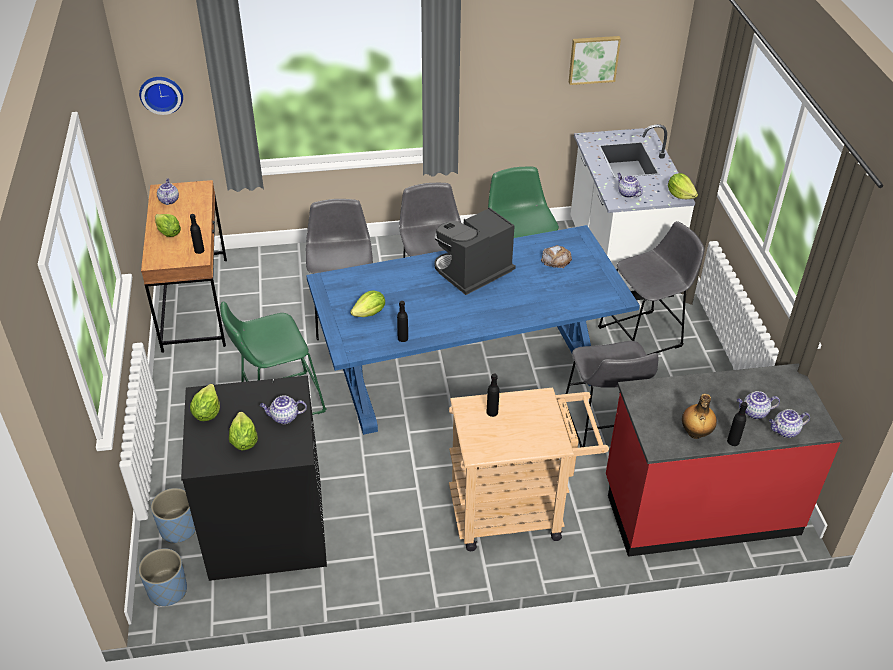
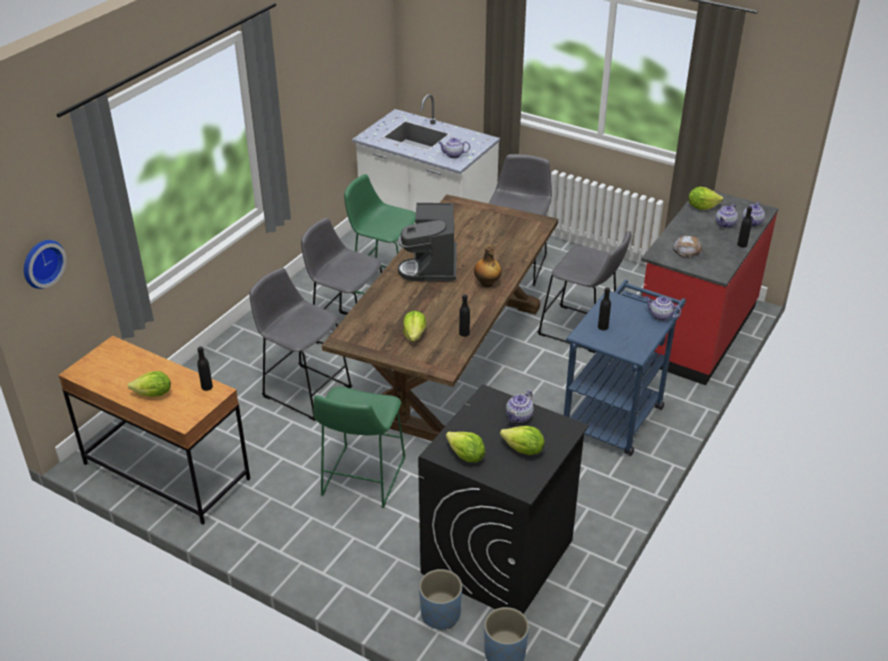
camera: 50 degrees left, 5 degrees down
(169, 200) = (102, 373): teapot -> teapot (660, 316)
(467, 369) = (449, 359): blue dining table -> brown dining table
(517, 511) = (616, 412): beige cart -> blue cart
(556, 259) = (467, 225): bread -> bread (687, 249)
(593, 59) = (349, 64): picture -> none
(680, 195) = (484, 138): lettuce -> lettuce (702, 207)
(695, 433) = (721, 254): bottle -> bottle (487, 283)

